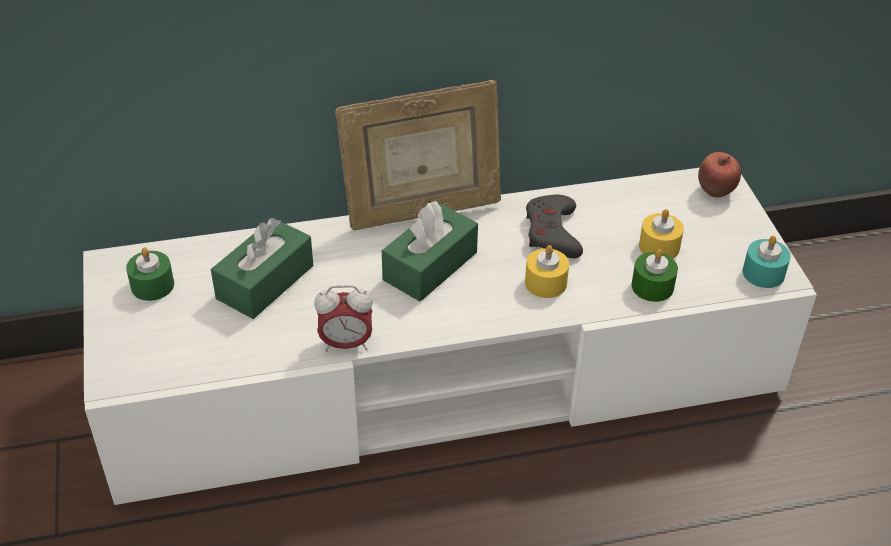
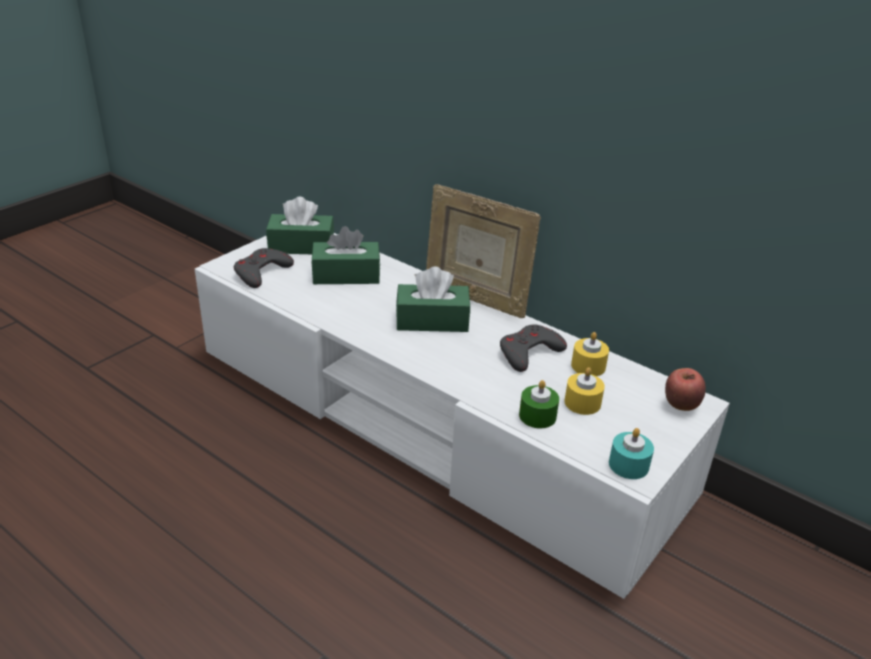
camera: 50 degrees right, 10 degrees down
(152, 285) = (301, 246): green candle -> green tissue box
(173, 350) = (261, 272): none -> grey game controller
(346, 344) = (330, 320): alarm clock -> none
(545, 283) = (477, 369): yellow candle -> yellow candle (588, 366)

